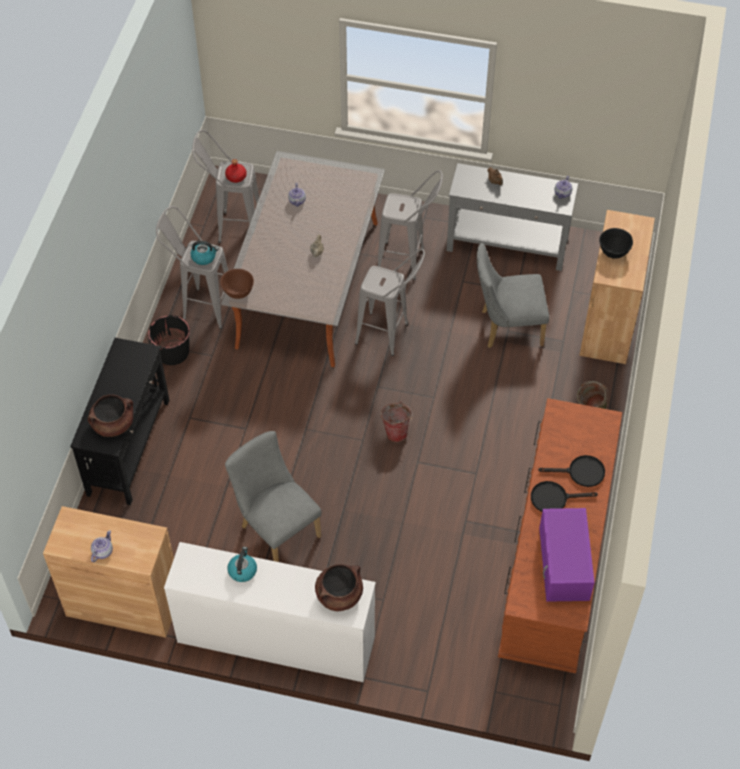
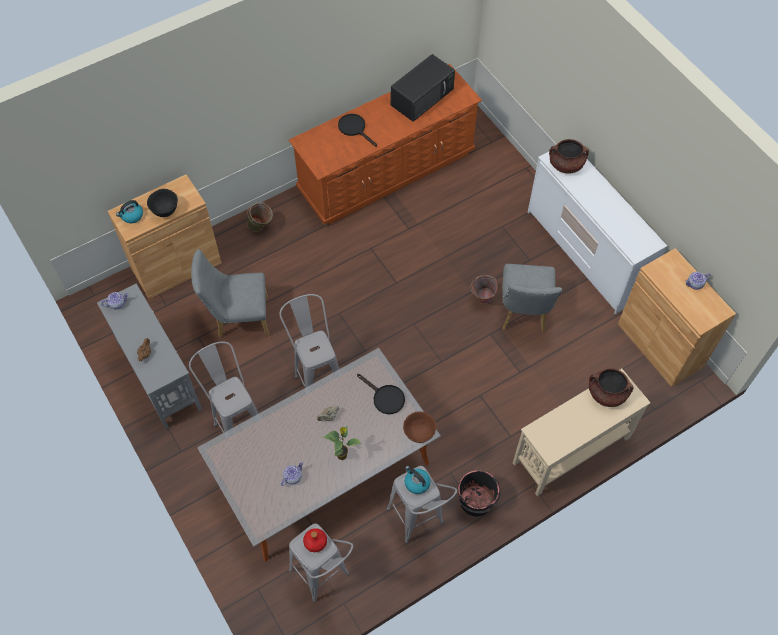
camera: 135 degrees left, 5 degrees up
(129, 446) = (571, 450): black console table -> beige console table
(242, 570) = (610, 219): kettle -> kettle (132, 216)
(278, 238) = (342, 455): none -> potted plant
(396, 431) = (387, 311): bucket -> bucket (482, 300)
(506, 327) = (238, 318): grey chair -> grey chair turned 135 degrees clockwise
(554, 498) = (386, 128): black frying pan -> black frying pan (385, 397)
(564, 564) = (422, 96): purple microwave -> black microwave

